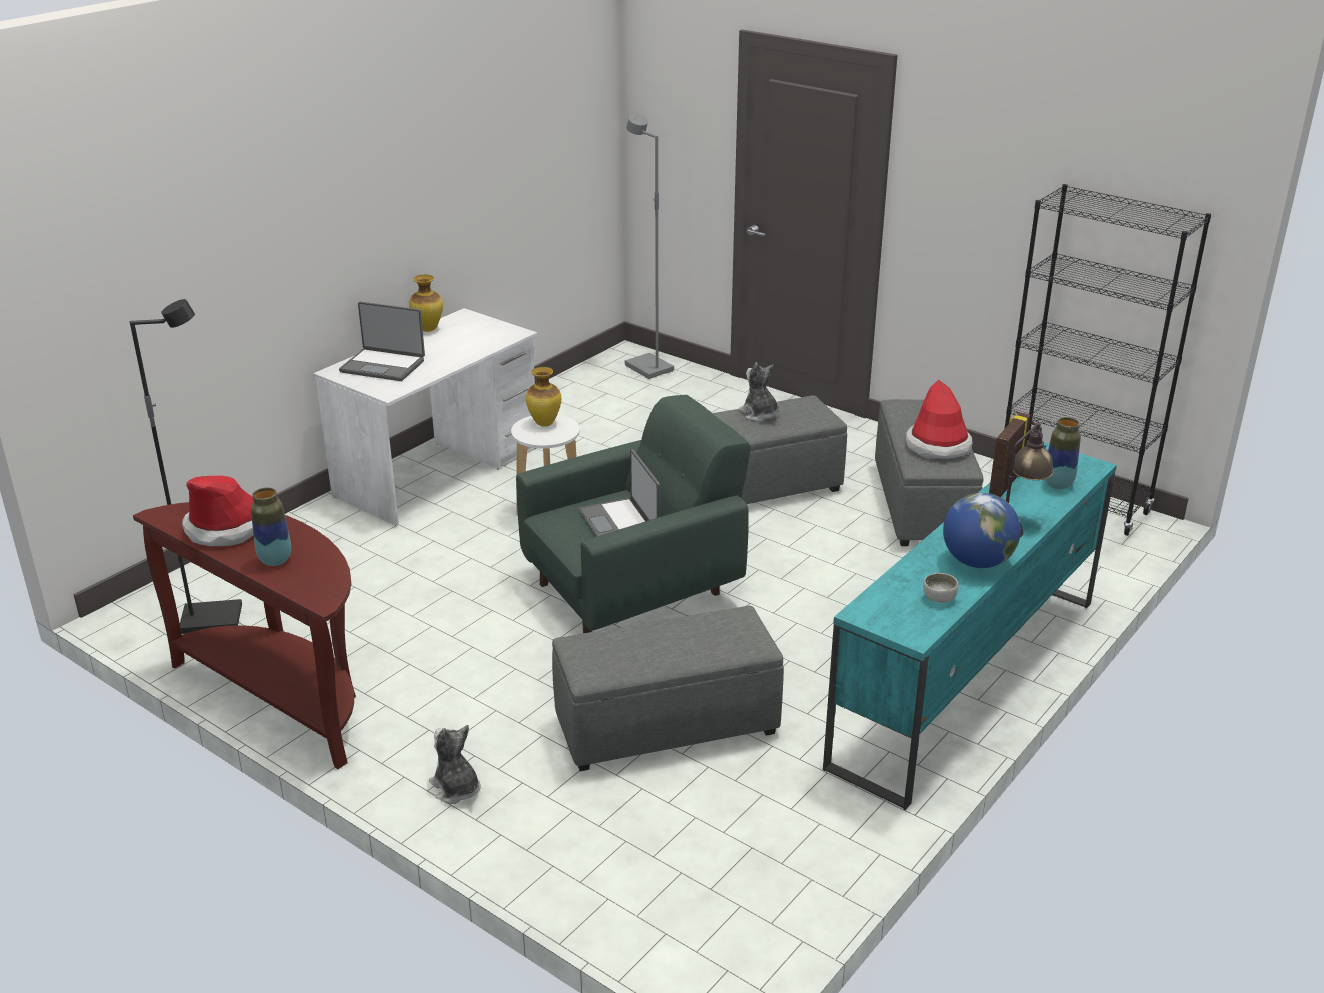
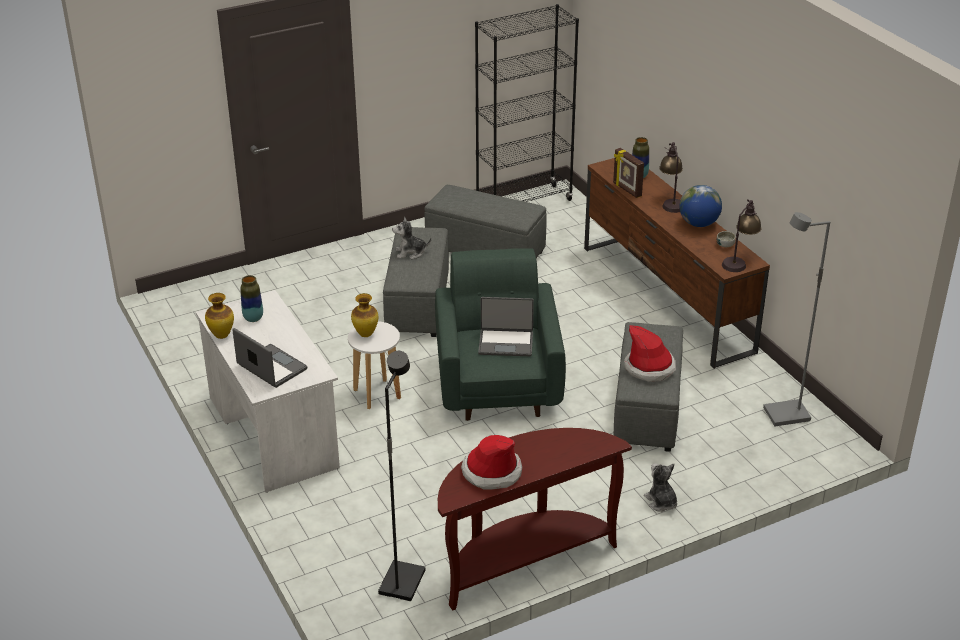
camera: 65 degrees left, 5 degrees up
(275, 560) = (551, 456): vase -> vase (253, 318)
(383, 365) = (271, 368): laptop -> laptop turned 90 degrees counterclockwise
(456, 789) = (661, 502): plush toy -> plush toy turned 75 degrees clockwise
(647, 368) = (200, 296): grey floor lamp -> grey floor lamp (786, 415)
(901, 621) = (739, 261): none -> table lamp
(938, 446) = (503, 206): hat -> hat (649, 368)
(965, 680) = (666, 299): turquoise tv stand -> brown tv stand

